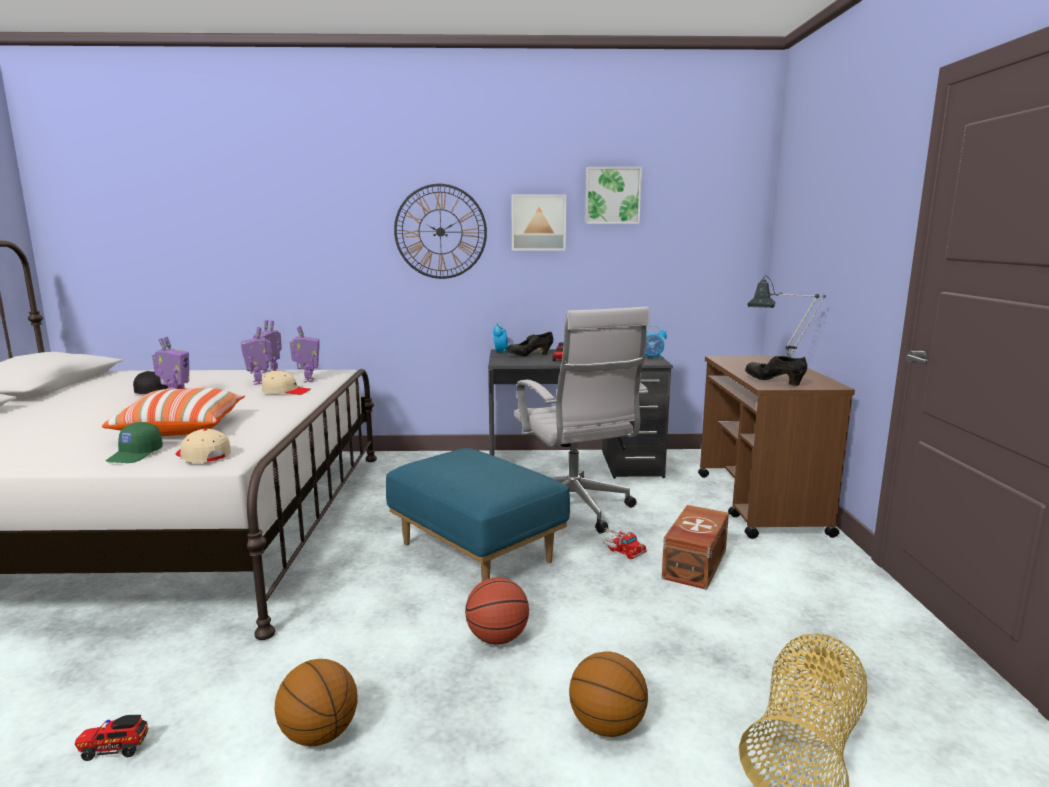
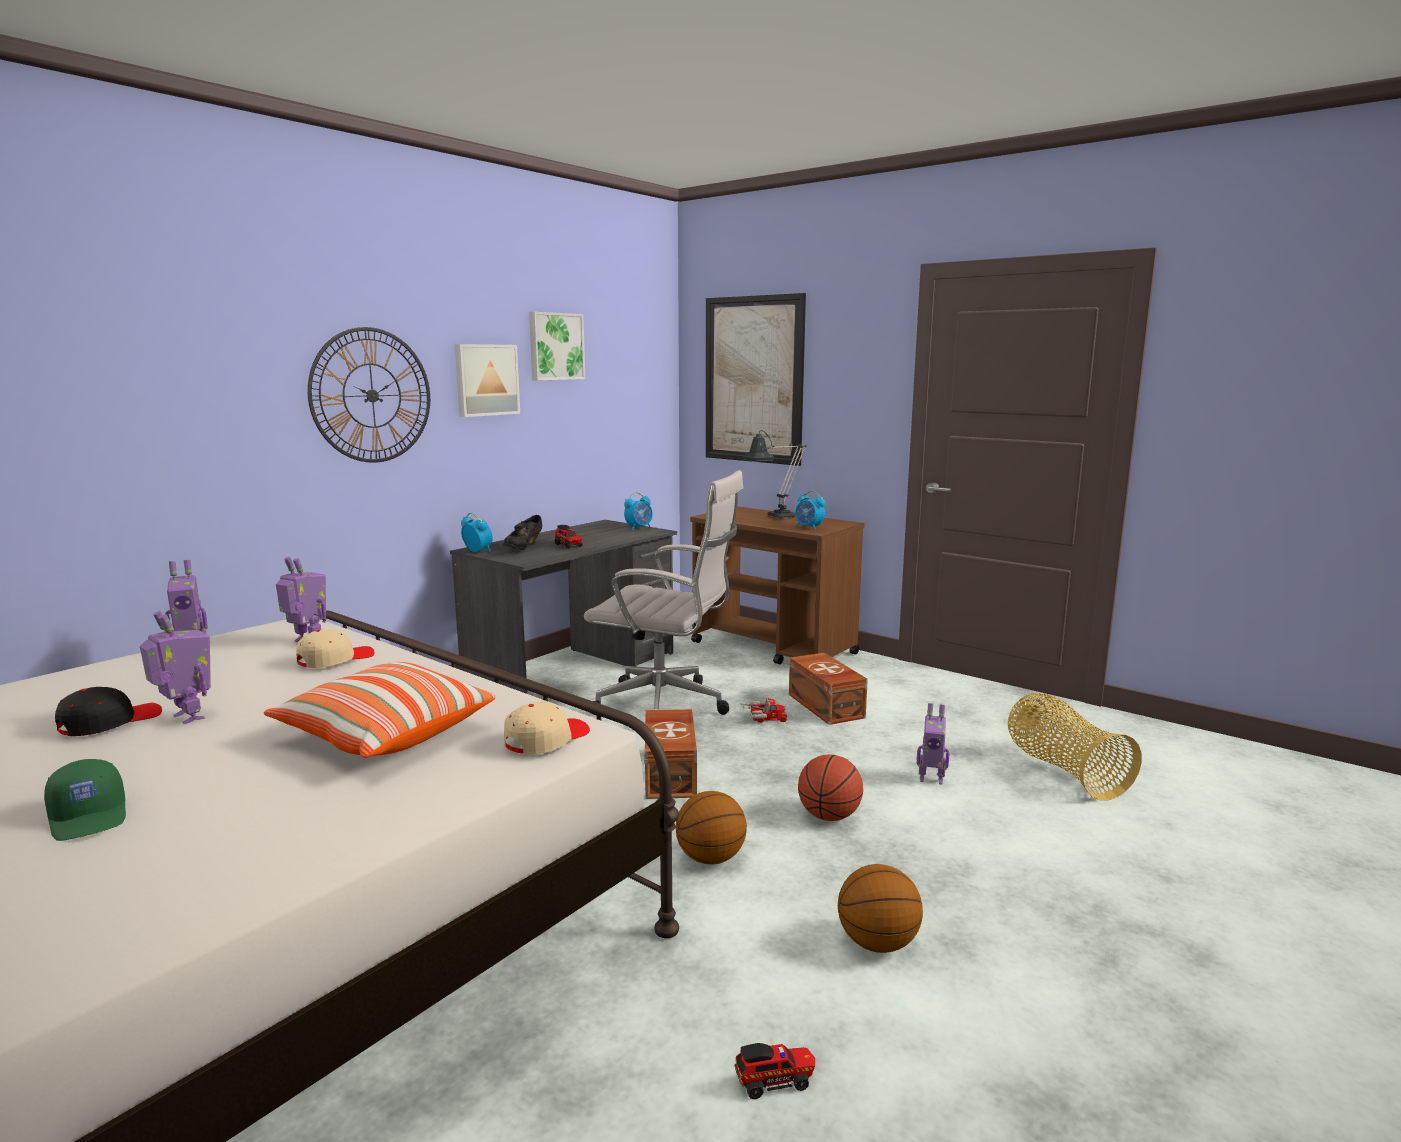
camera: 50 degrees left, 0 degrees up
(113, 749) = (775, 1081): toy truck -> toy truck turned 135 degrees counterclockwise
(135, 455) = (461, 773): green cap -> green cap (90, 817)
(202, 456) = (546, 739): beige cap -> beige cap turned 135 degrees clockwise
(259, 382) = (240, 663): toy robot -> toy robot (931, 779)
(477, 553) = (671, 773): blue ottoman -> brown storage box
(607, 726) = (986, 818): basketball -> basketball (711, 858)
(774, 382) = (809, 527): black shoe -> alarm clock
(809, 225) = (753, 380): none -> picture

